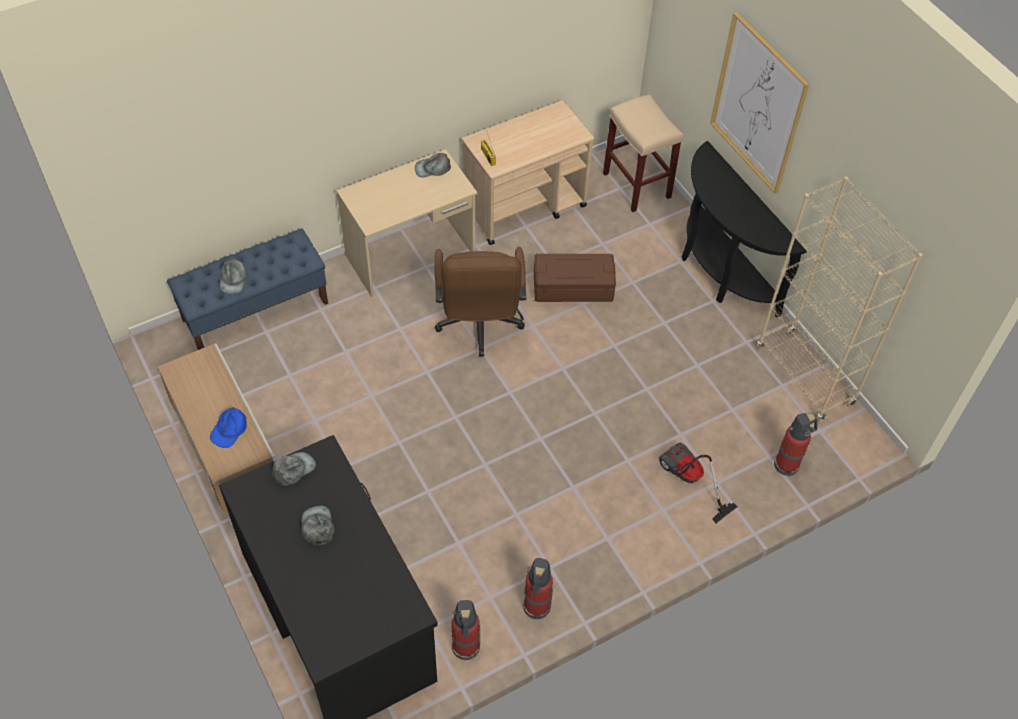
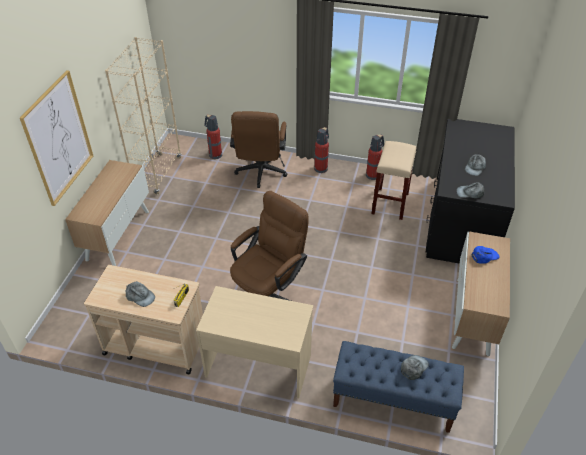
camera: 135 degrees left, 10 degrees down
(433, 168) = (221, 321): grey cap -> grey cap (140, 296)
(465, 648) = (415, 180): fire extinguisher -> fire extinguisher (321, 168)
(573, 287) = (195, 278): brown storage box -> none
(637, 186) = (78, 307): beige stool -> beige stool (390, 203)
(688, 481) = (260, 173): vacuum cleaner -> brown office chair
(719, 271) = (118, 235): black console table -> cabinet

